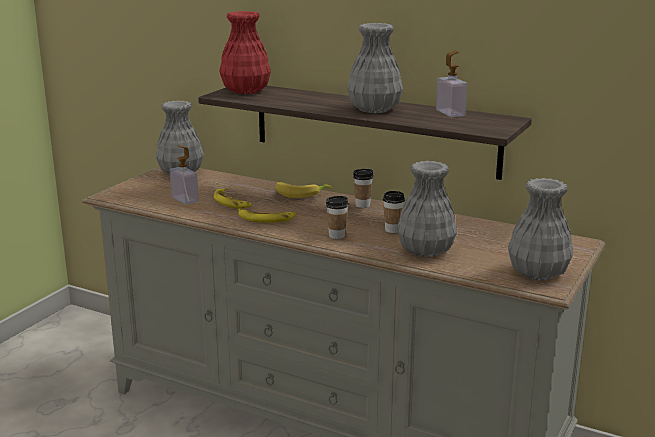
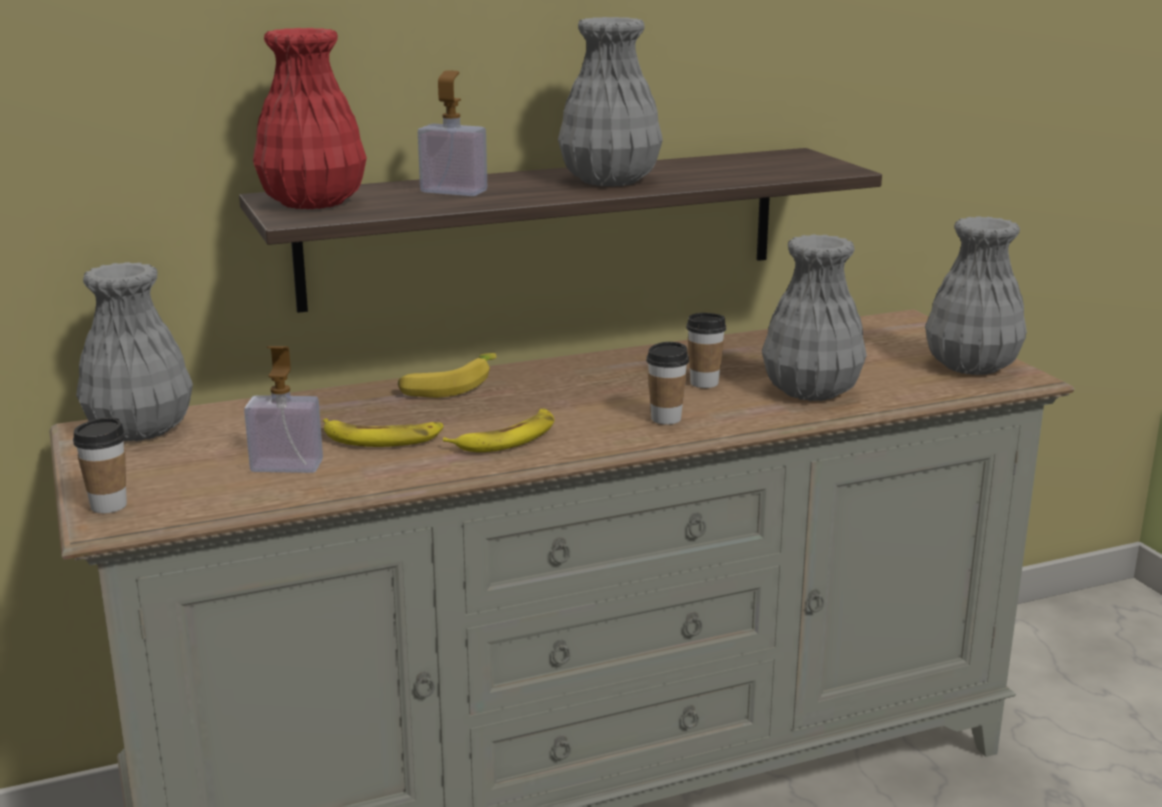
camera: 50 degrees left, 0 degrees up
(362, 205) = (575, 368): cup -> cup (108, 506)
(450, 113) = (711, 162): soap dispenser -> soap dispenser (454, 191)

